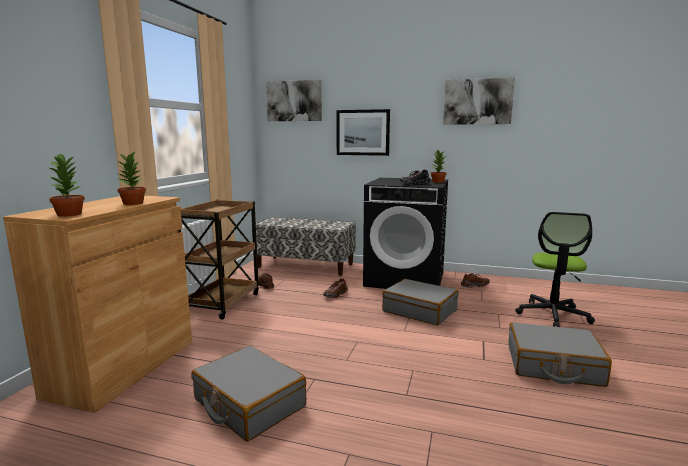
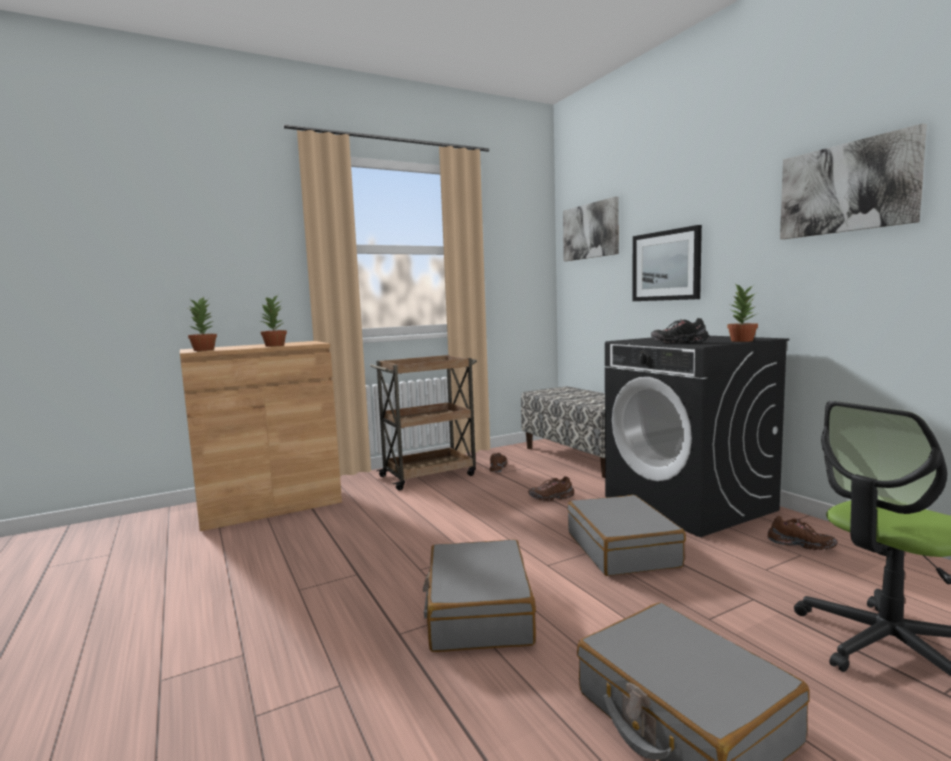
camera: 45 degrees right, 5 degrees down
(249, 403) = (275, 569): grey suitcase -> grey suitcase (478, 611)

